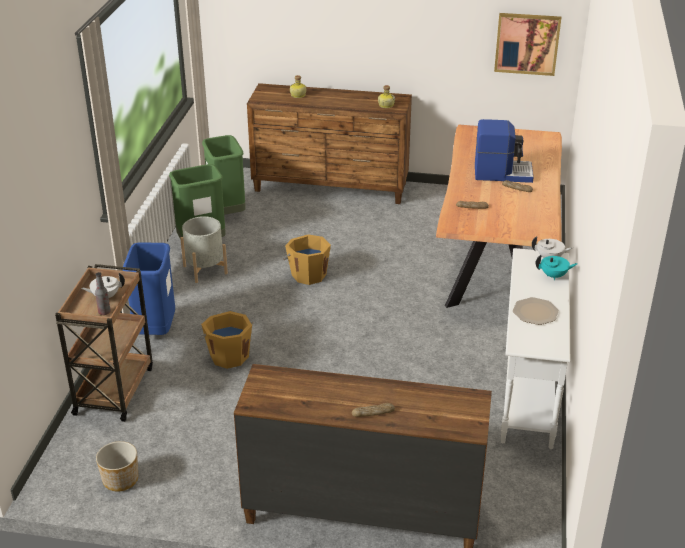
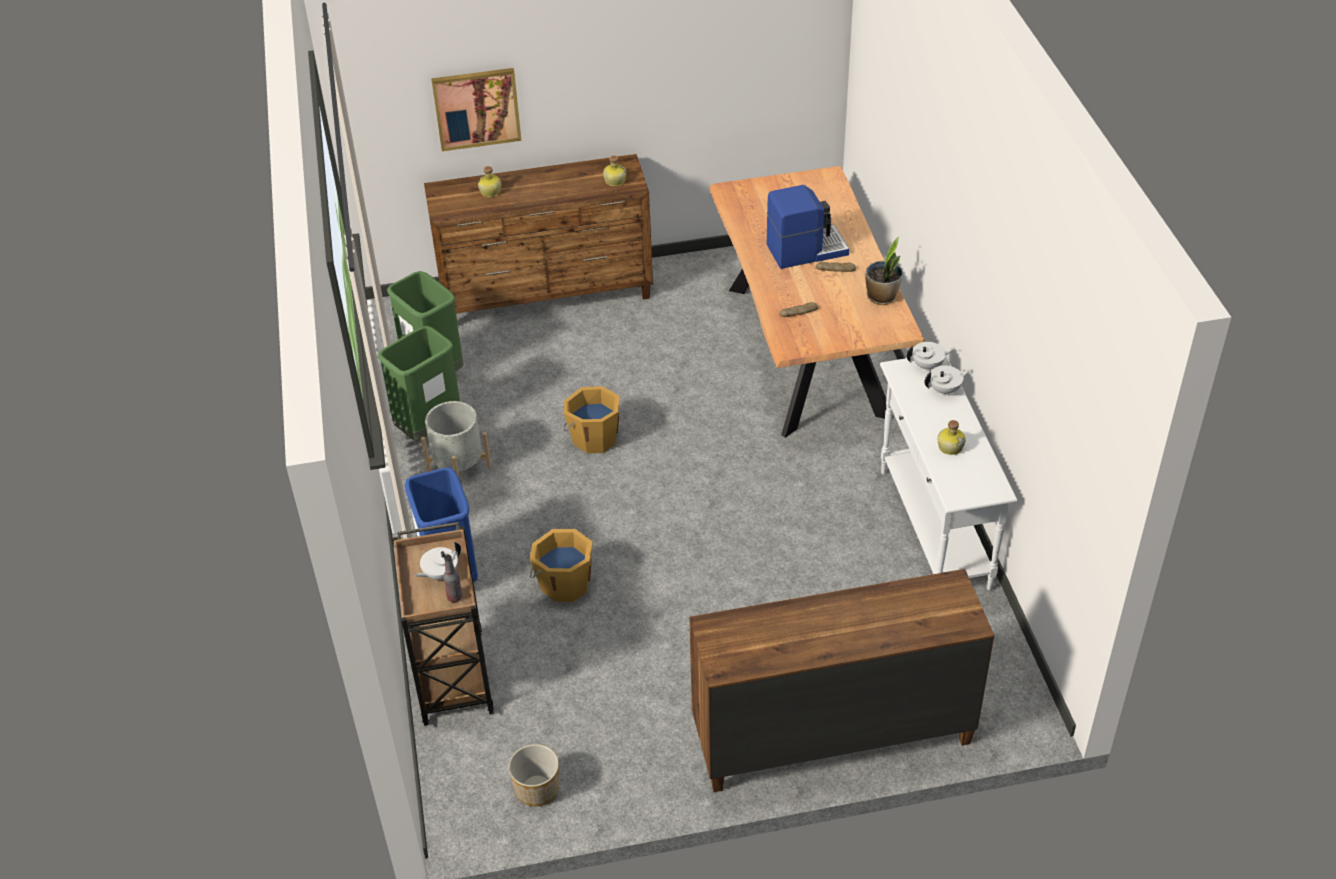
camera: 20 degrees left, 10 degrees up
(373, 413) = (858, 637): bread -> none
(527, 43) = (779, 62): picture -> picture (476, 108)
(535, 312) = (950, 446): plate -> bottle
(542, 211) = (882, 297): none -> potted plant
(554, 276) = (945, 390): turquoise teapot -> white teapot

